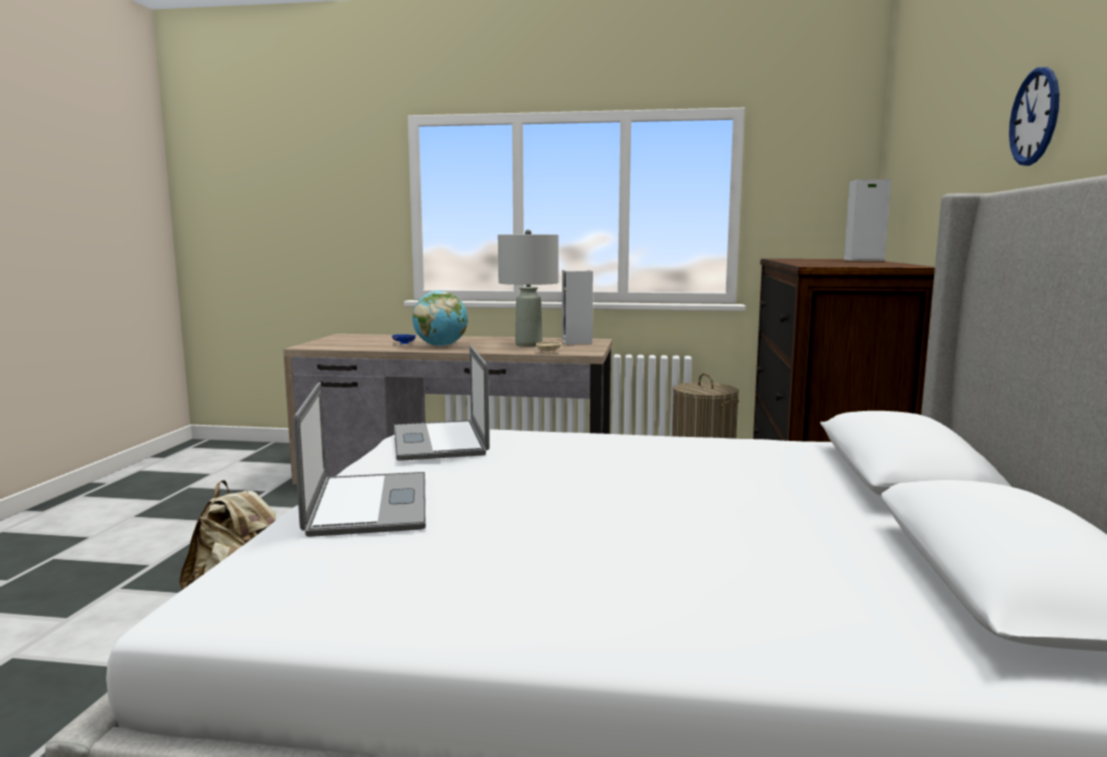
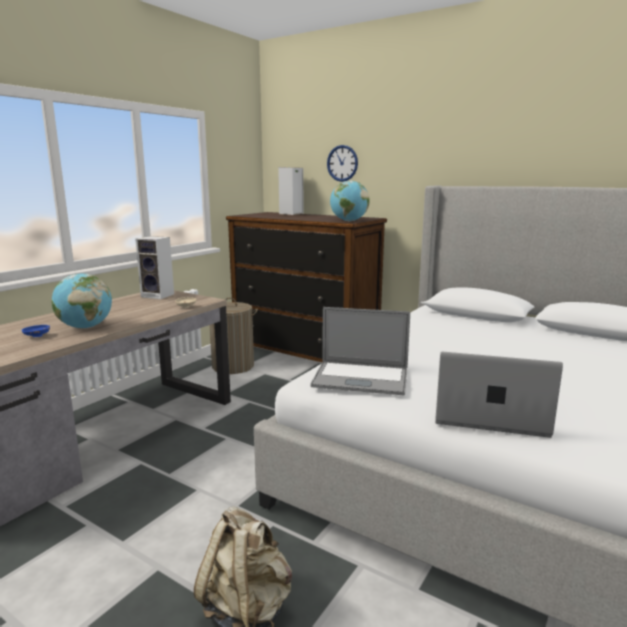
camera: 65 degrees left, 5 degrees up
(528, 345) = (141, 306): grey table lamp -> none
(827, 265) = (349, 221): none -> globe
(1034, 117) = (451, 153): wall clock -> wall clock (342, 163)

